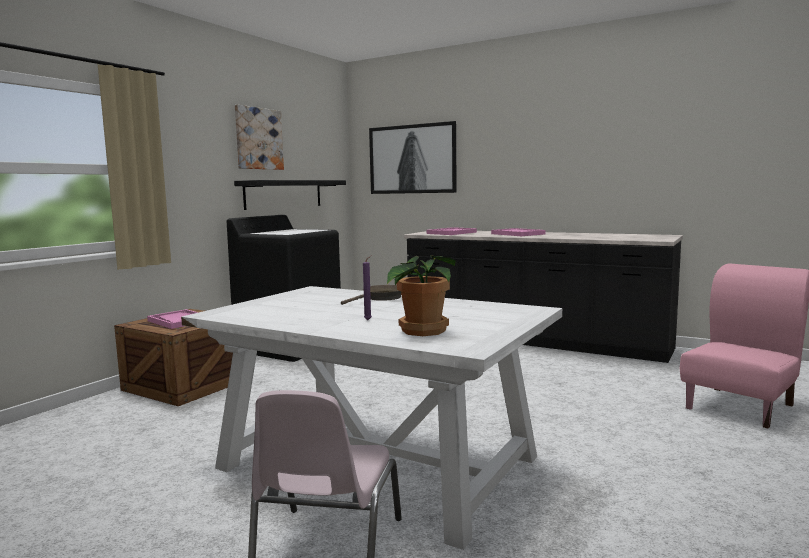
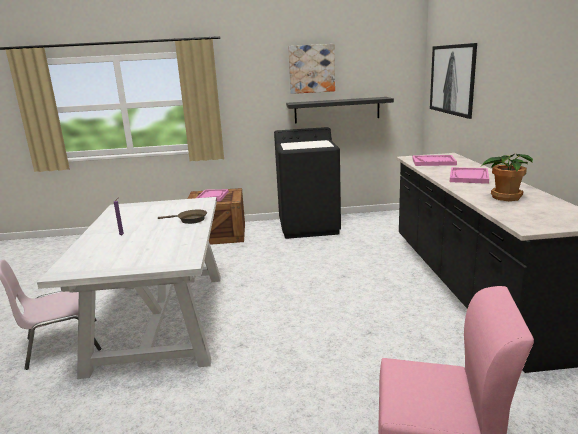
camera: 55 degrees right, 10 degrees up
(421, 331) = (100, 252): potted plant -> potted plant (505, 197)

